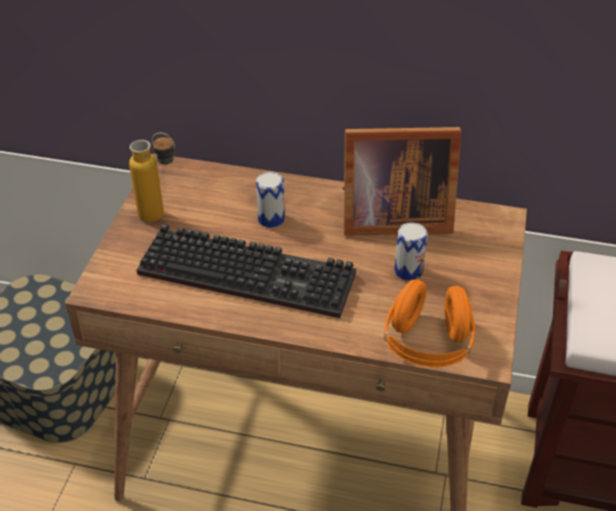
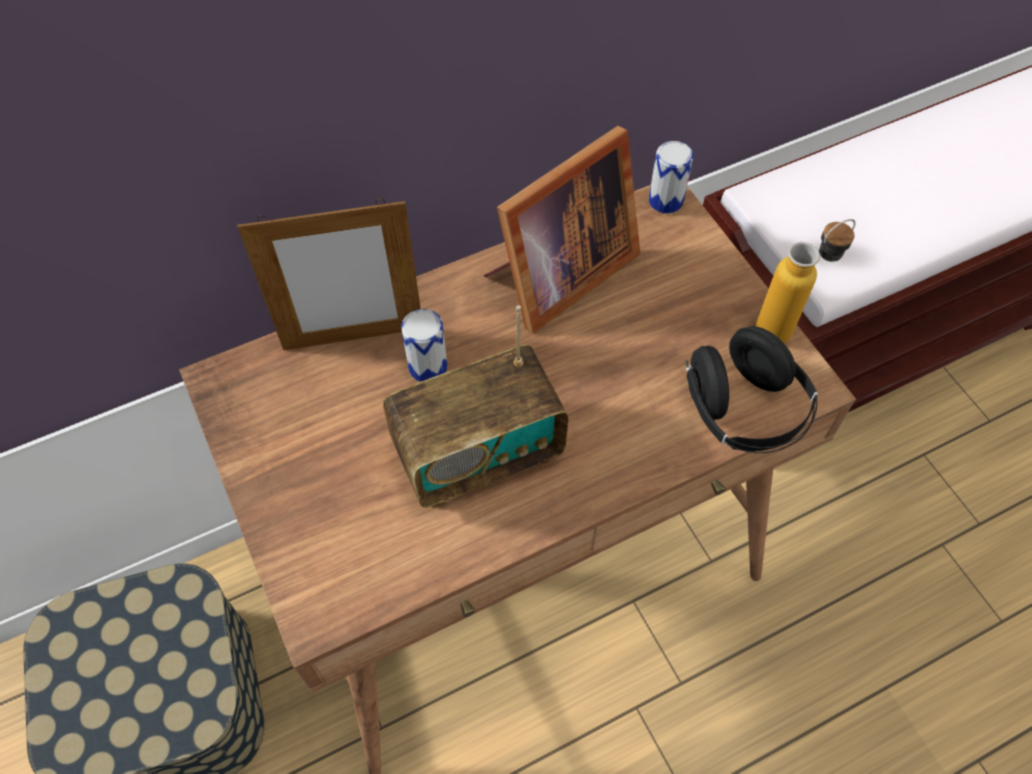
camera: 40 degrees left, 15 degrees up
(161, 216) = (290, 455): bottle -> bottle (786, 325)
(248, 186) = (353, 338): none -> picture frame
(251, 272) = (478, 455): keyboard -> radio
(408, 271) = (640, 333): can -> can (665, 200)
(427, 344) = (743, 411): orange headphones -> black headphones

